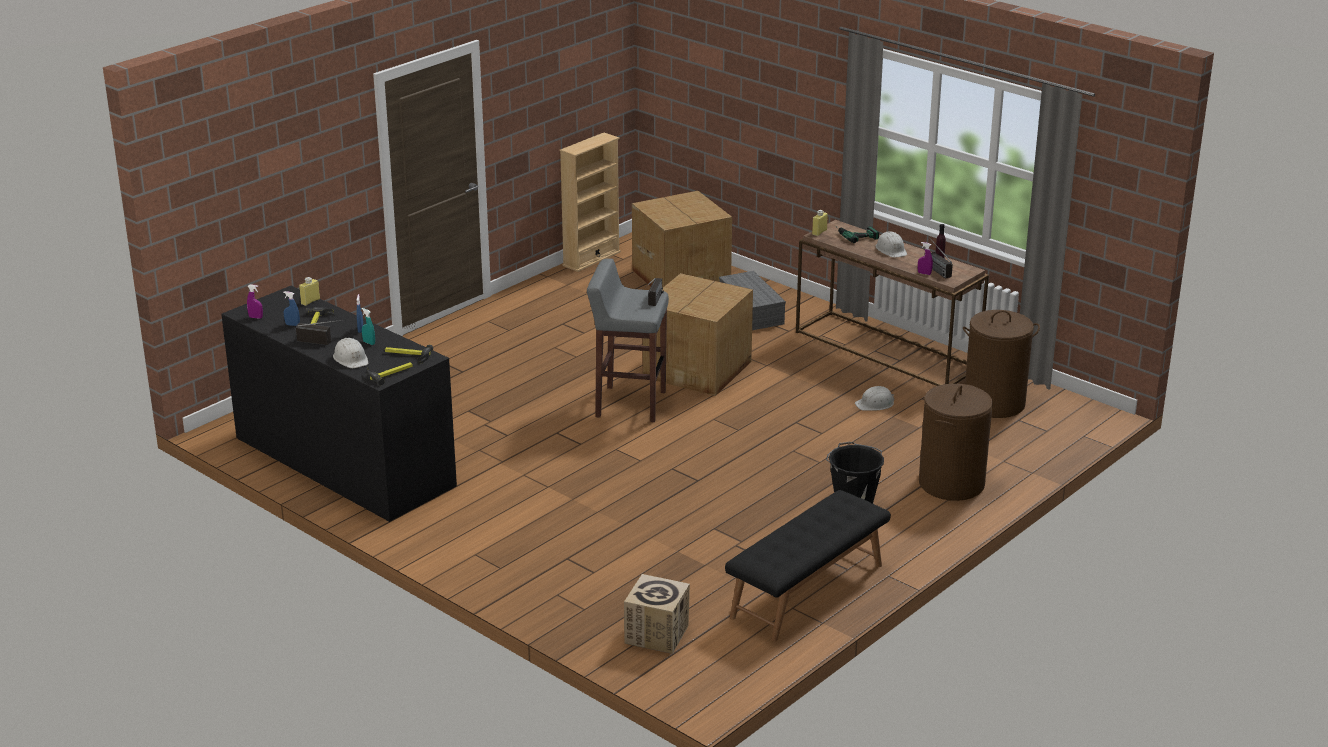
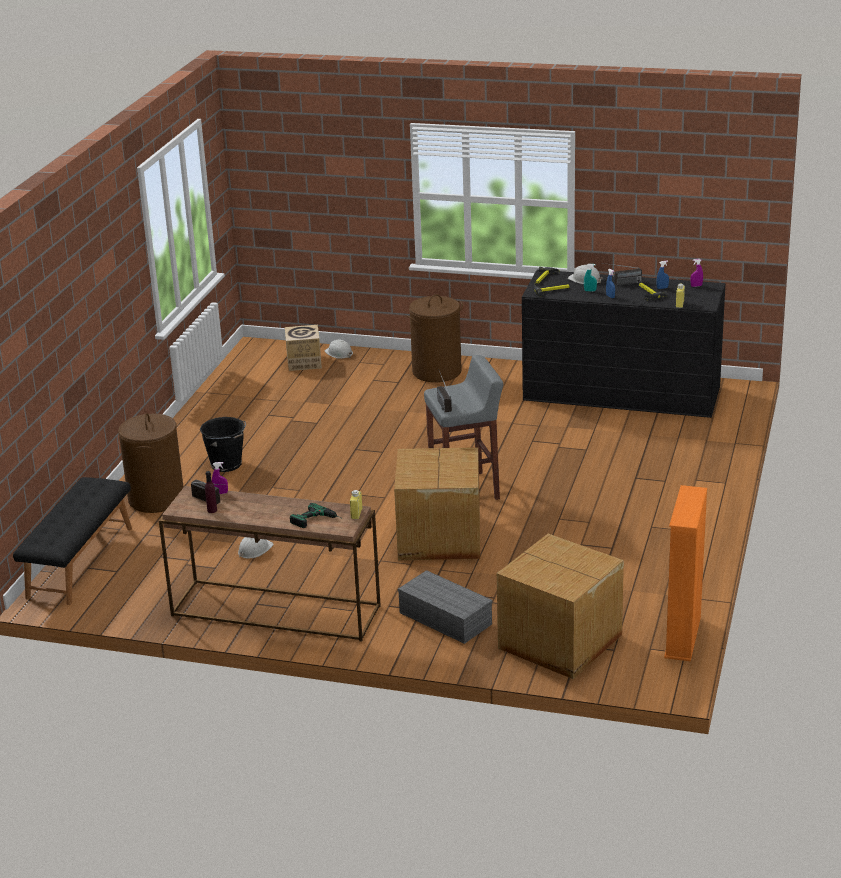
camera: 155 degrees right, 0 degrees up
(591, 259) = (683, 637): beige bookcase -> orange bookcase
(808, 591) = (225, 405): black bench -> black bench (79, 562)
(891, 250) = (268, 512): white hard hat -> white hard hat (339, 353)
(994, 403) = (144, 582): brown laundry basket -> brown laundry basket (436, 372)

